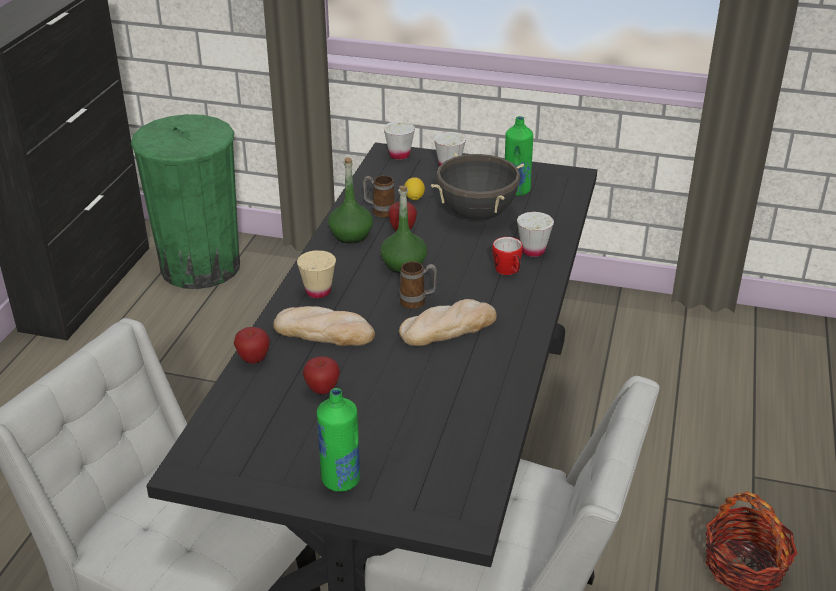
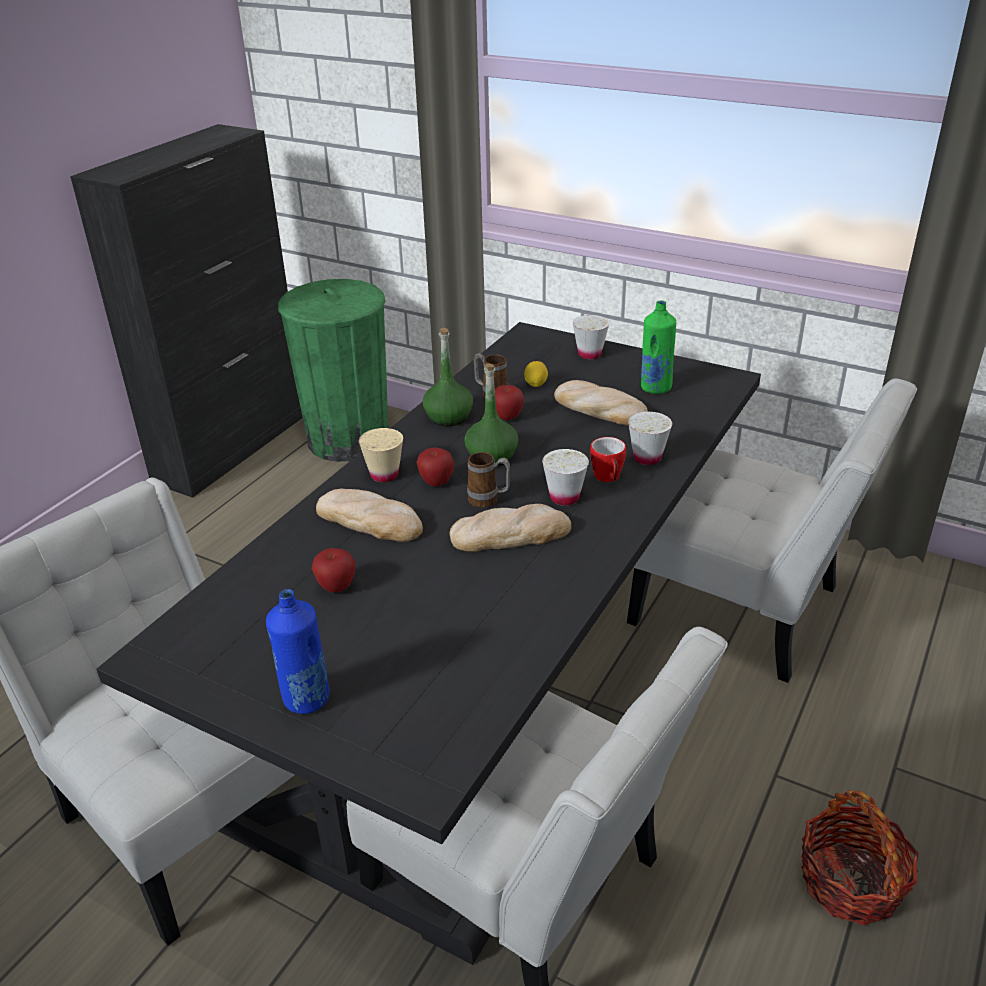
camera: 15 degrees right, 0 degrees up
(253, 359) = (279, 541): apple -> apple (436, 482)
(340, 480) = (306, 699): green bottle -> blue bottle
(399, 155) = (539, 337): white cup -> white cup (564, 498)
(477, 213) = (599, 409): black cooking pot -> bread
(605, 372) = (746, 611): none -> white chair

